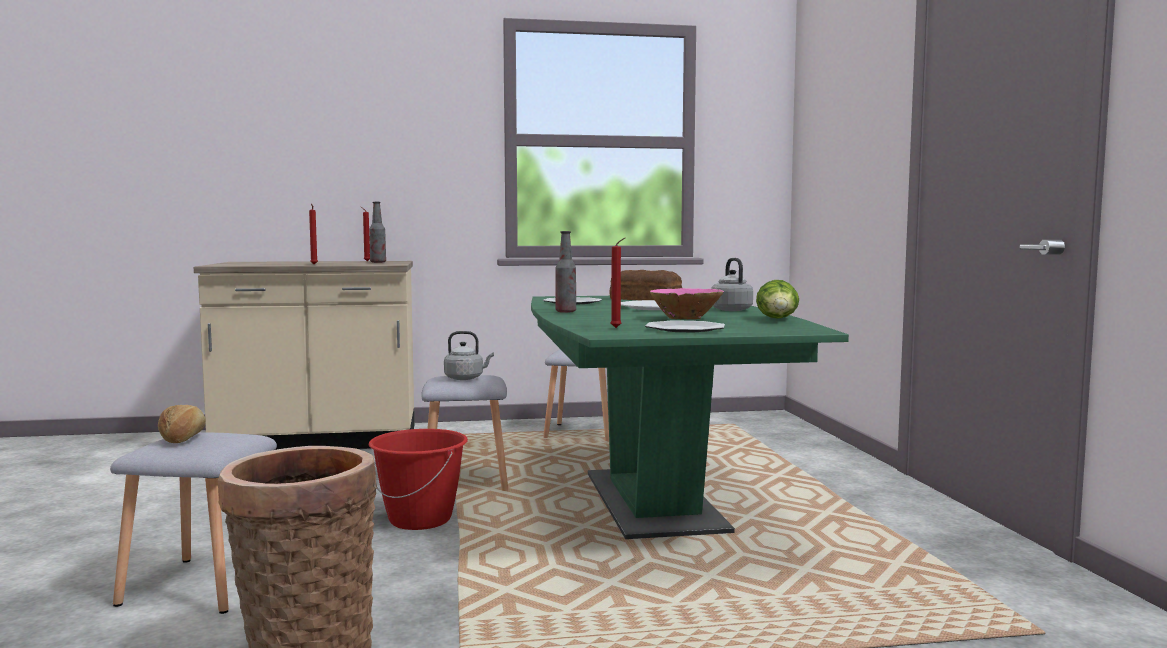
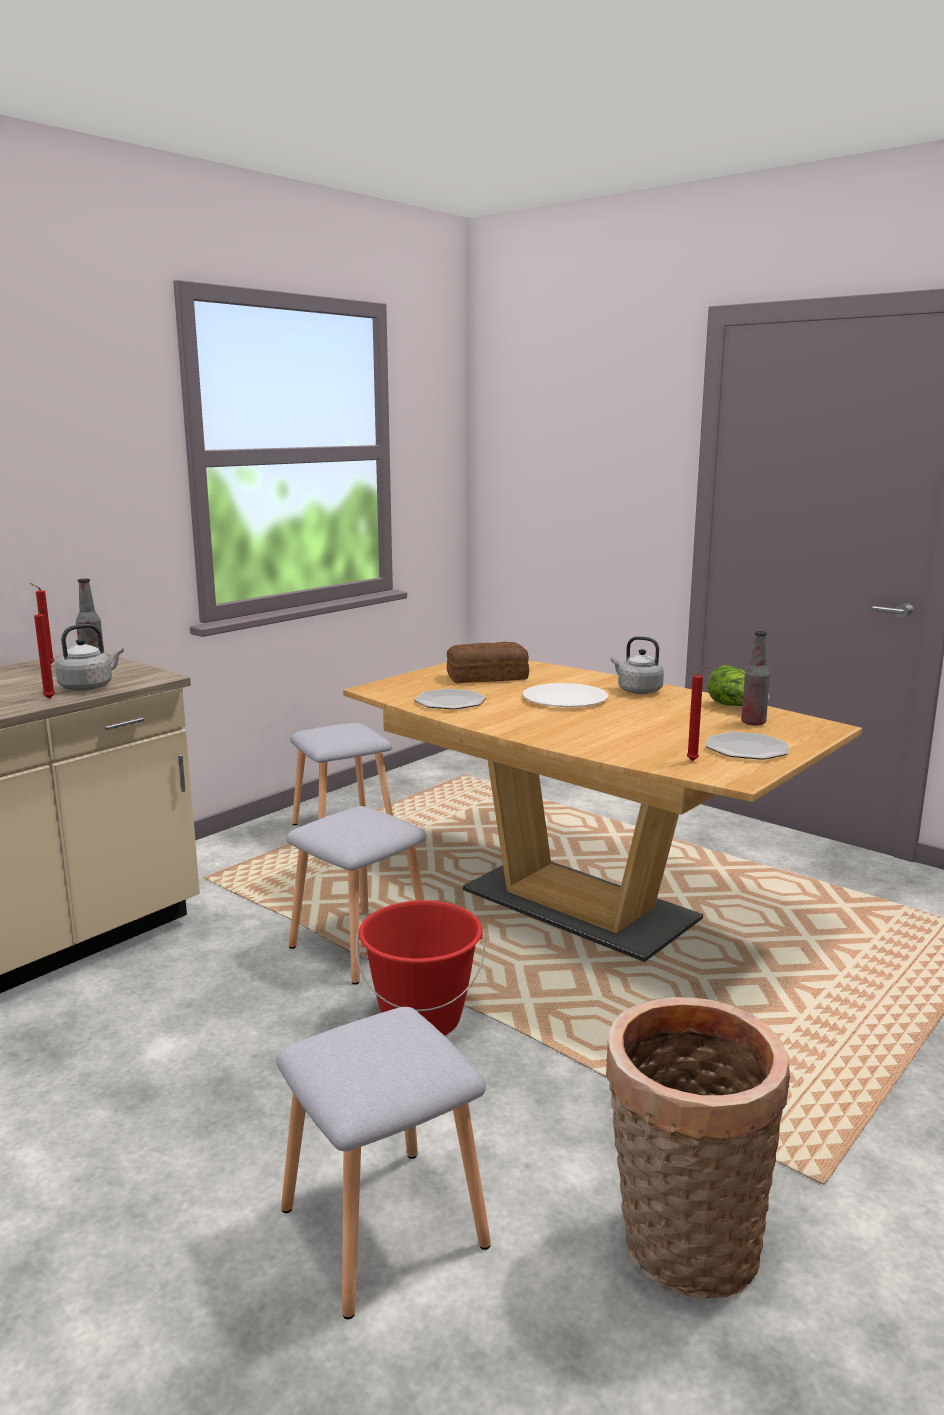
camera: 40 degrees left, 10 degrees up
(182, 439) = (357, 1059): bread -> none
(466, 378) = (360, 823): grey kettle -> grey kettle (89, 687)
(565, 311) = (523, 729): bottle -> bottle (753, 723)
(653, 502) = (579, 905): green dining table -> brown dining table
(685, 319) = (673, 723): pink bowl -> none

